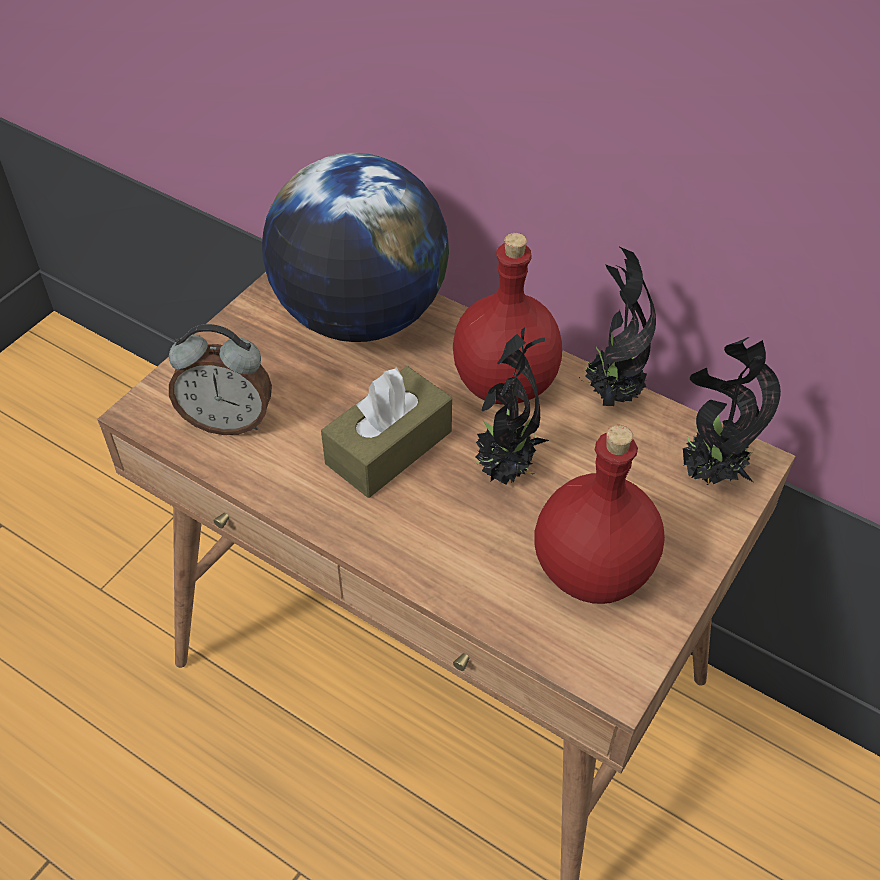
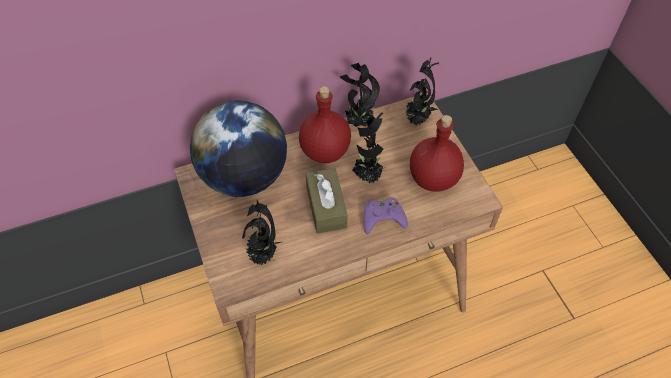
camera: 55 degrees left, 5 degrees up
(228, 421) = (263, 256): alarm clock -> potted plant
(433, 539) = (383, 218): none -> purple game controller

